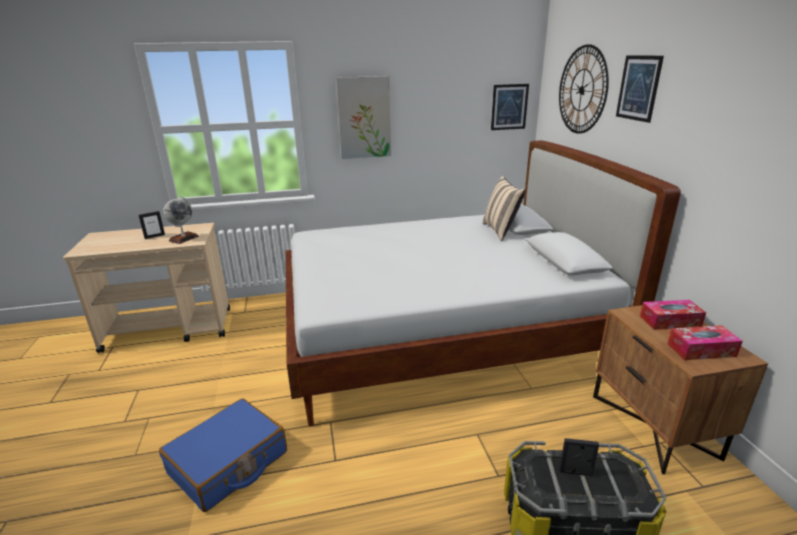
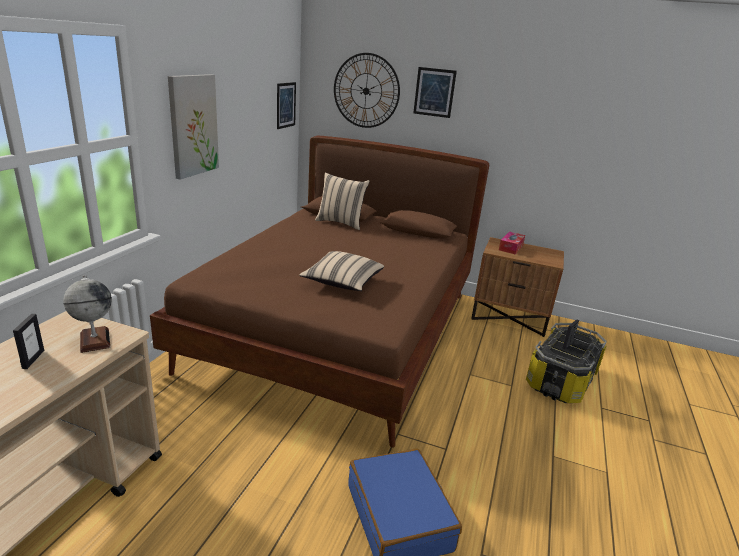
camera: 60 degrees left, 0 degrees up
(377, 270) = (342, 283): none -> beige pillow
(441, 333) = (340, 331): white bed -> brown bed
(701, 350) = (543, 255): tissue box -> none

